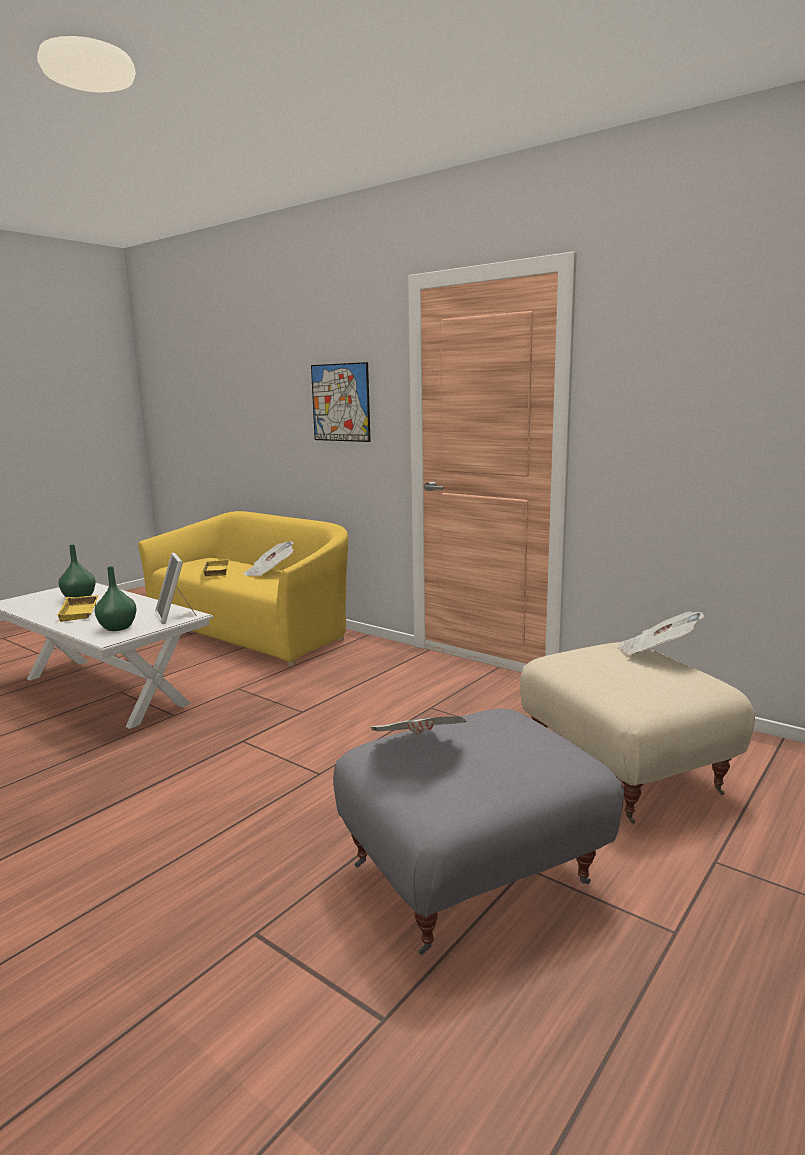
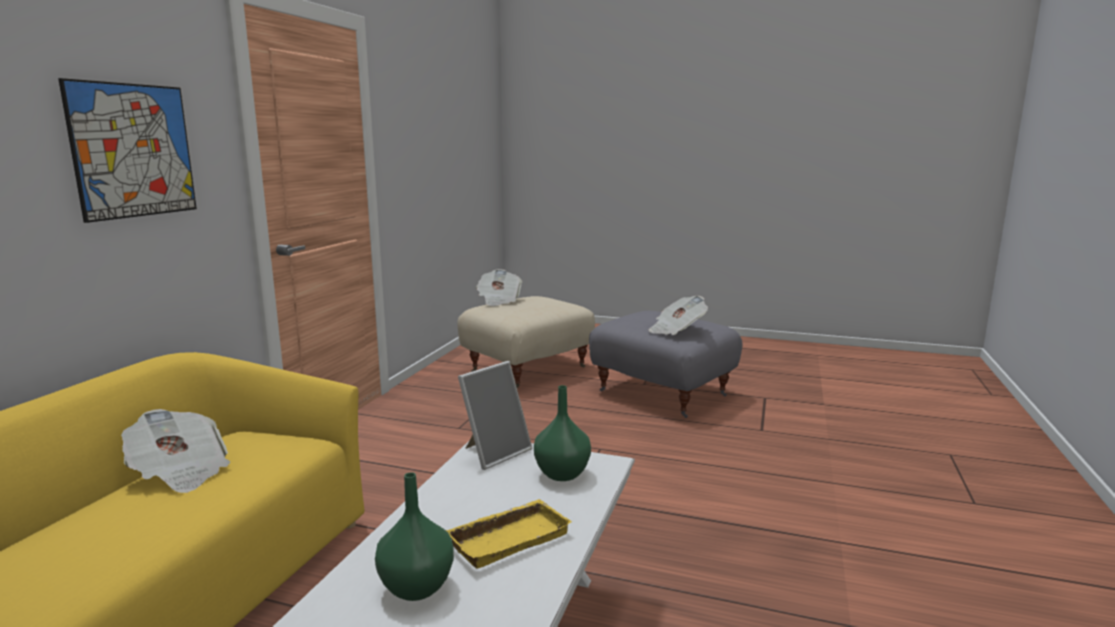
camera: 110 degrees left, 0 degrees up
(214, 571) = (131, 535): yellow tray -> none

